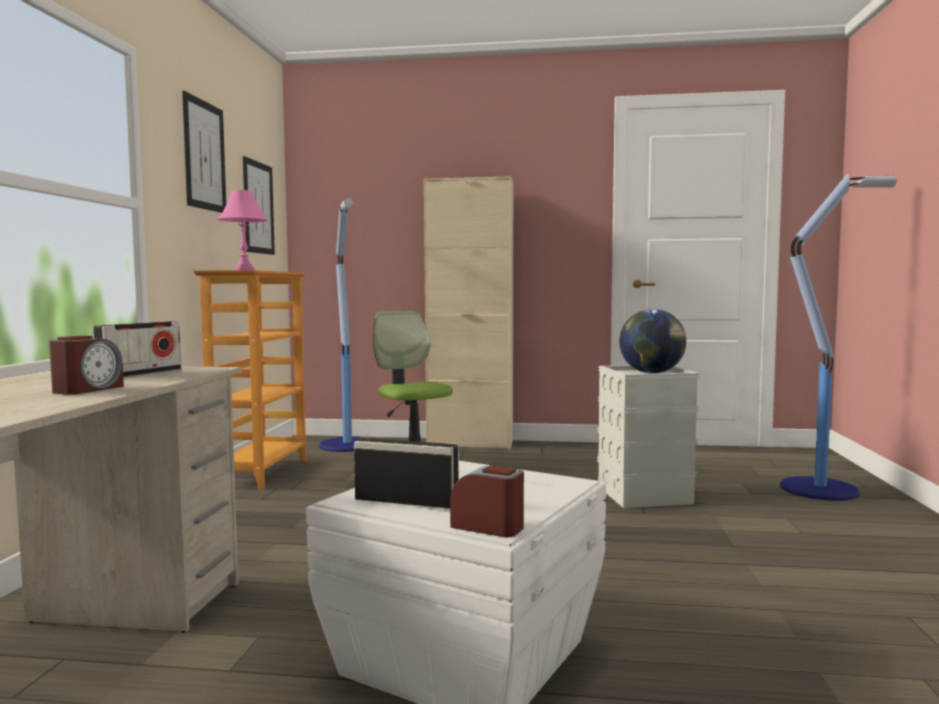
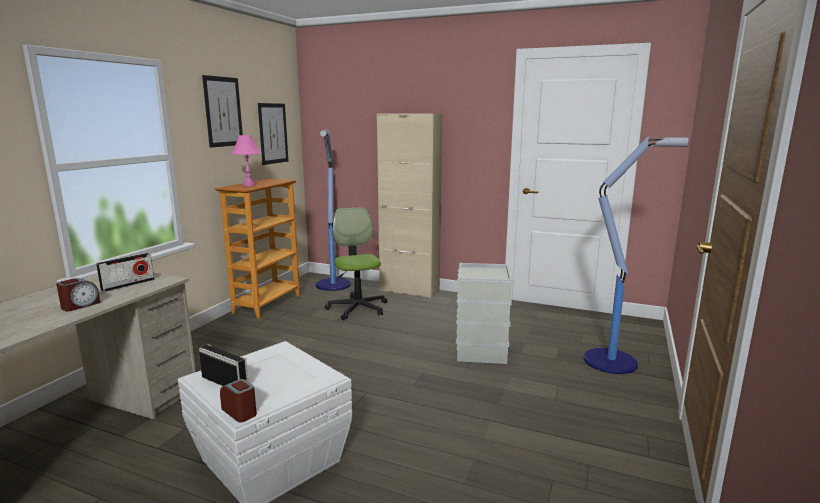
camera: 15 degrees right, 10 degrees up
(652, 373) = (489, 273): globe -> none

